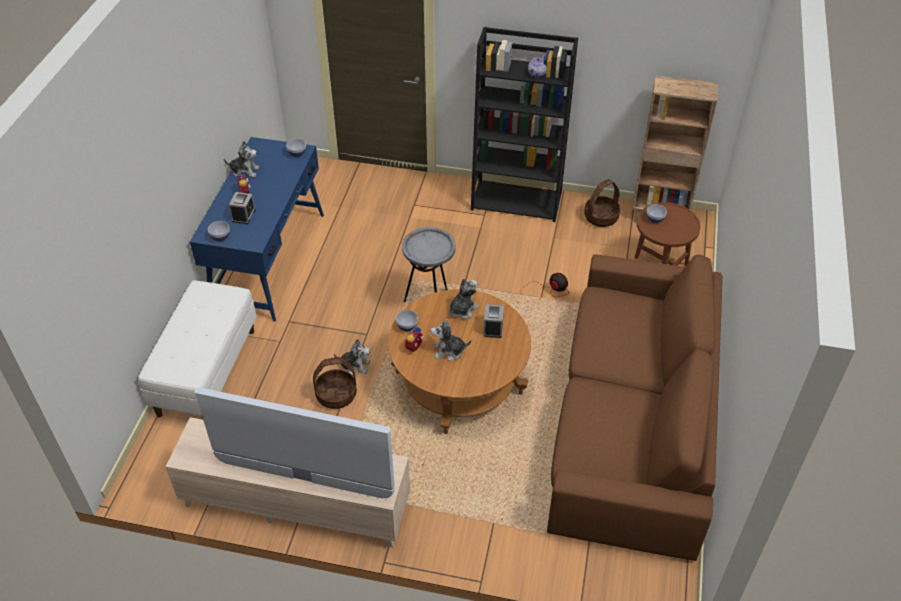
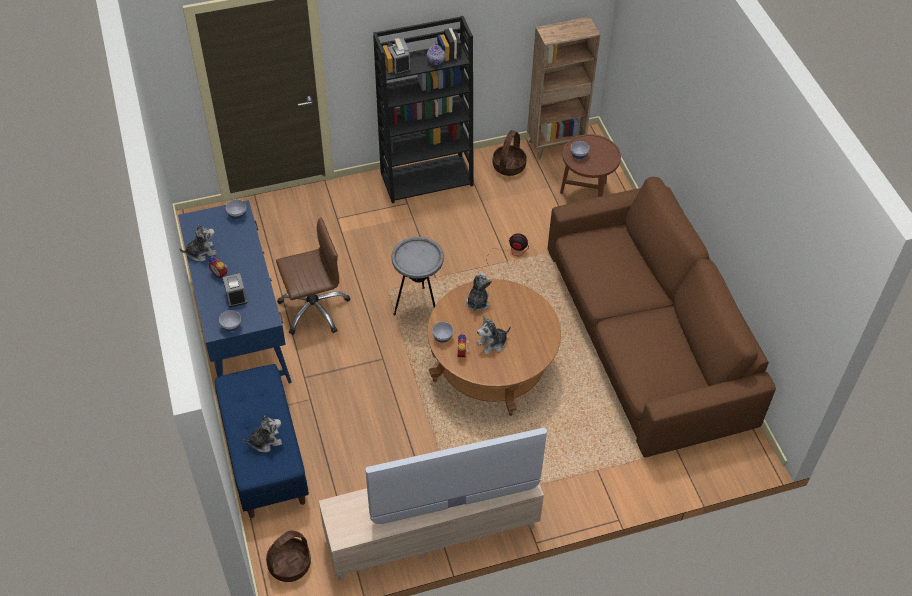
camera: 30 degrees left, 5 degrees up
(207, 371) = (264, 456): white bench -> blue bench
(336, 394) = (396, 424): basket -> basket (289, 564)
(339, 269) = (314, 309): none -> brown office chair
(355, 366) = (393, 391): plush toy -> plush toy (265, 441)
(493, 328) = (513, 307): alarm clock -> alarm clock (399, 66)

